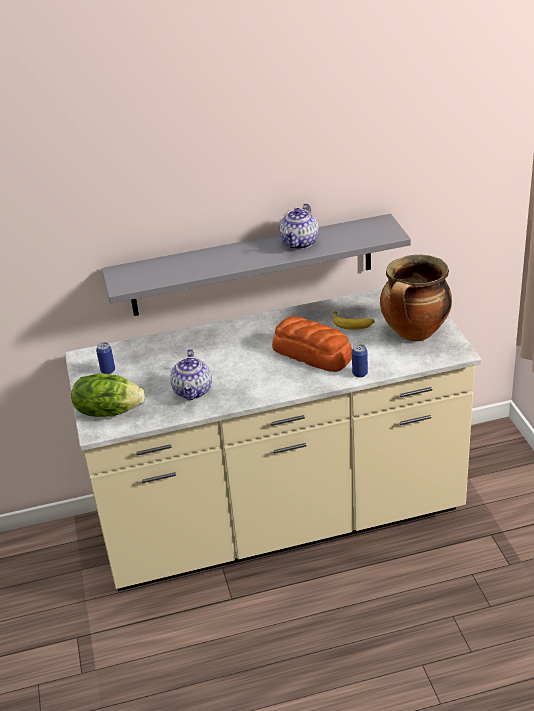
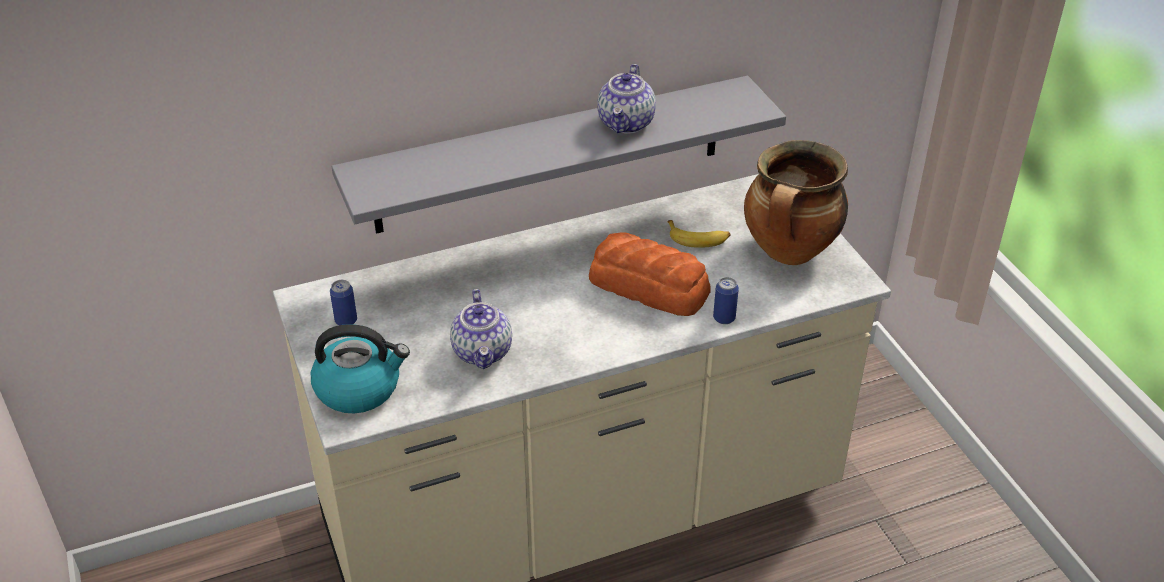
camera: 10 degrees left, 5 degrees up
(108, 411) = (359, 388): lettuce -> kettle

